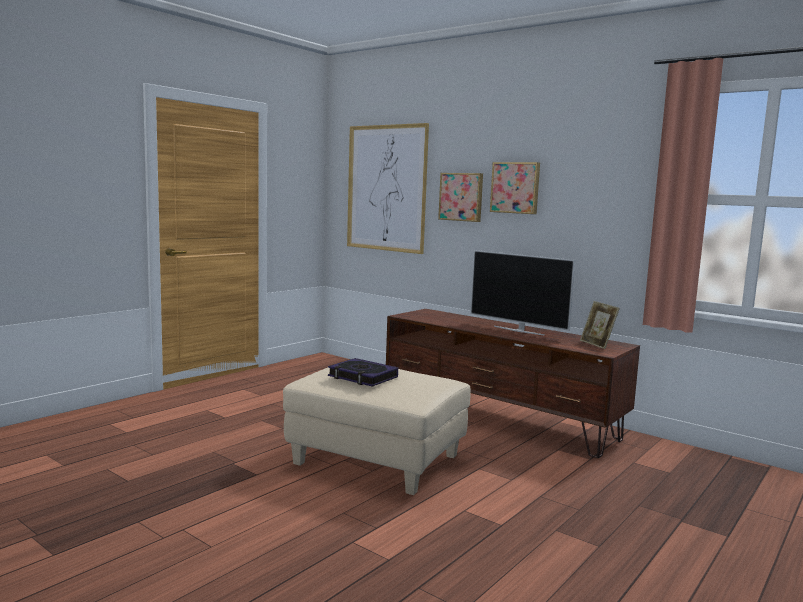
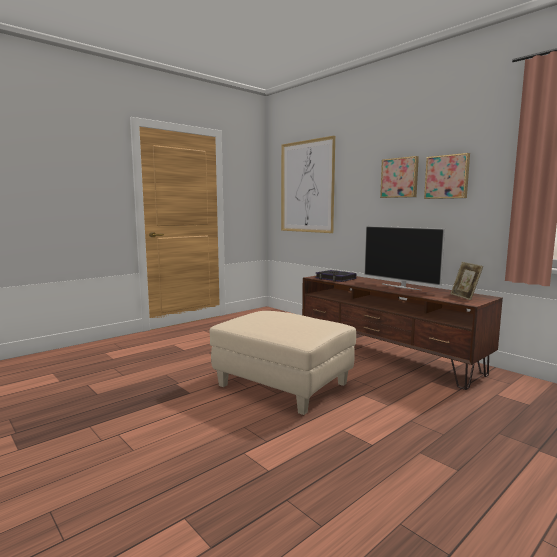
camera: 10 degrees right, 0 degrees up
(362, 377) = (269, 320): book -> book (335, 279)
(461, 197) = (359, 188): picture -> picture (447, 177)

